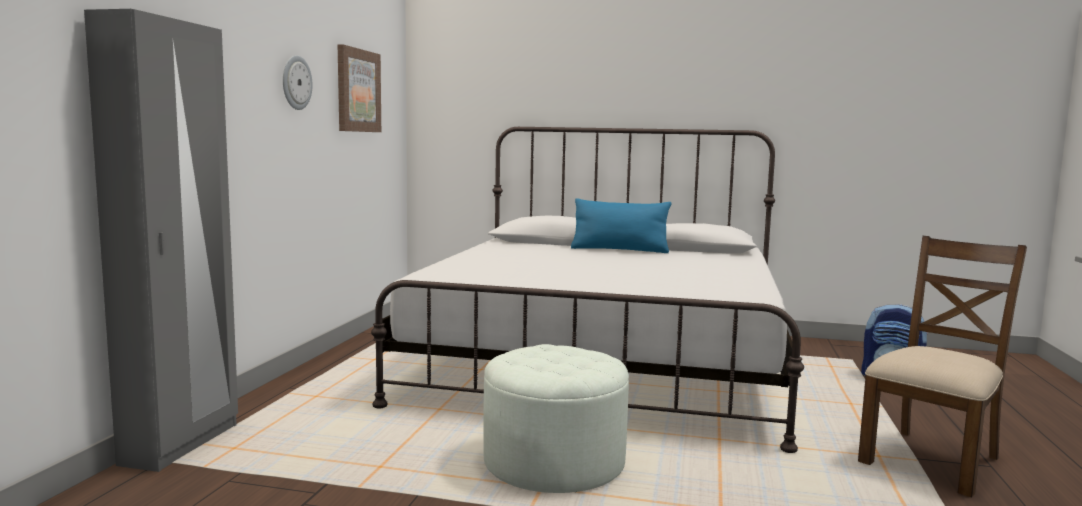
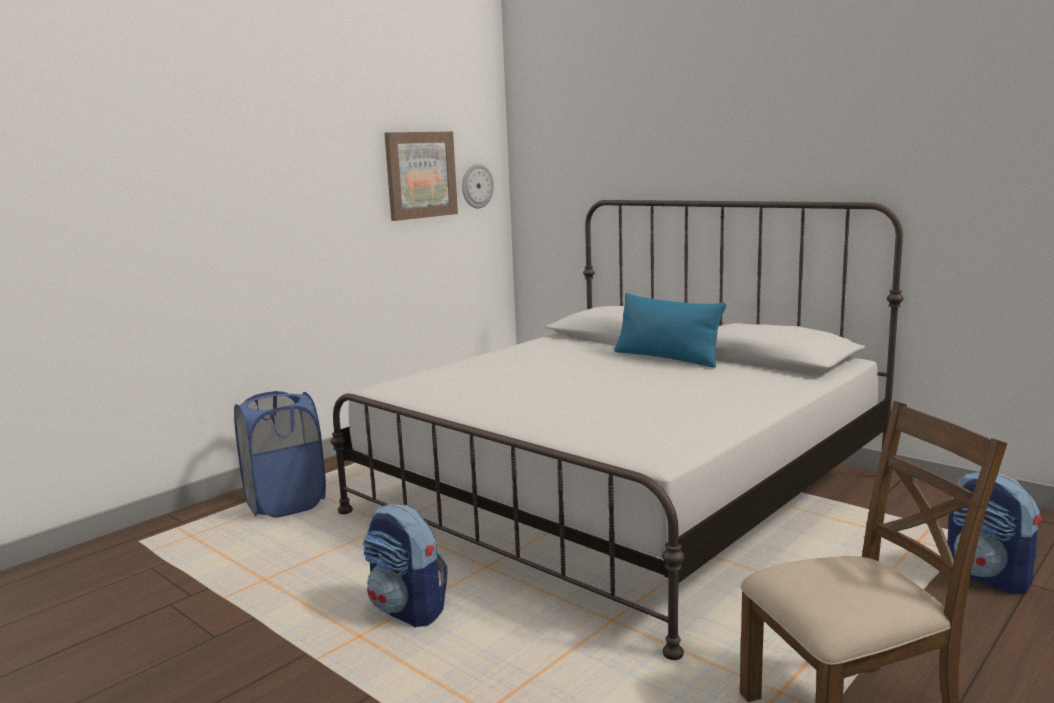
camera: 30 degrees right, 5 degrees up
(182, 444) = (164, 525): grey wardrobe -> none
(296, 82) = (320, 182): wall clock -> wall clock (477, 186)
(303, 409) = (286, 503): none -> blue laundry basket
(554, 462) = (408, 610): white ottoman -> backpack

